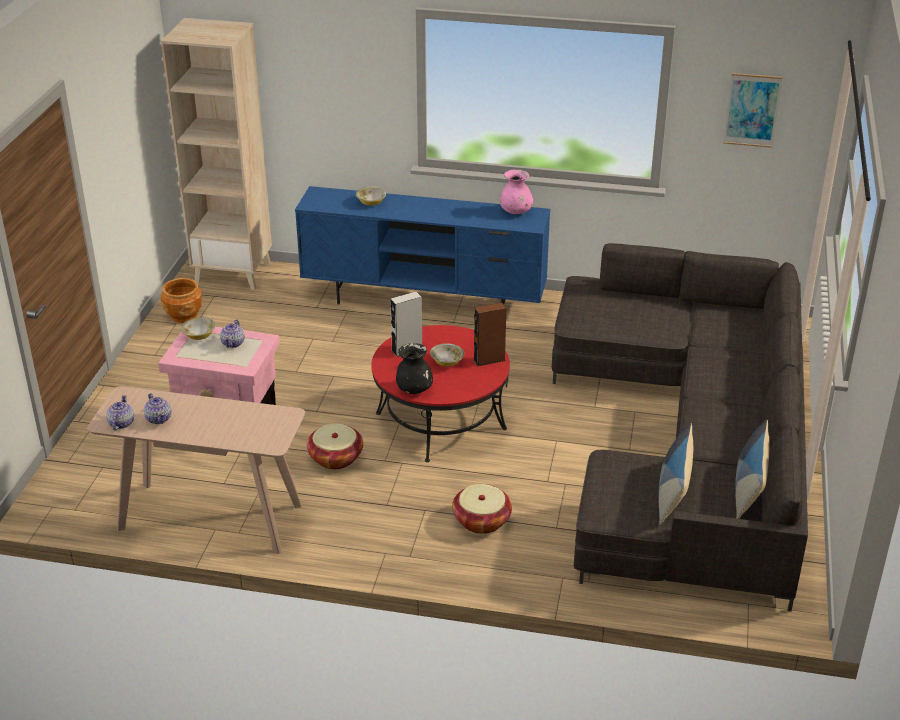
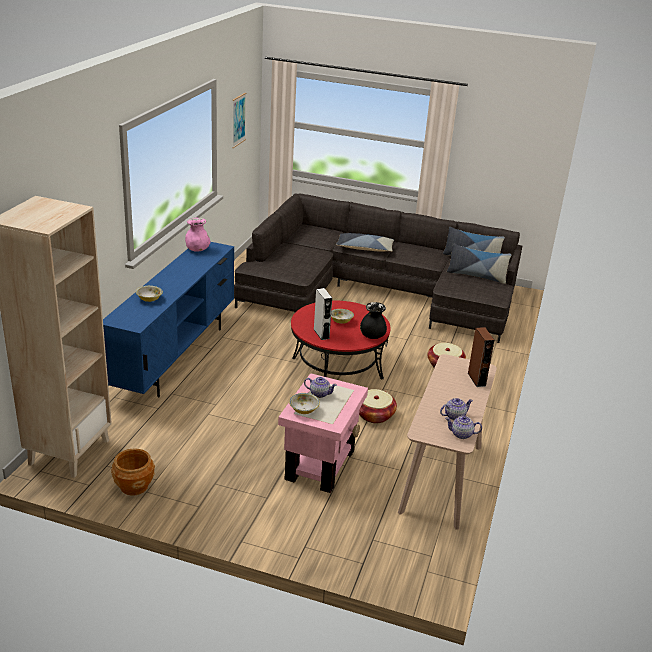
camera: 85 degrees left, 5 degrees down
(489, 360) = (341, 307): brown speaker -> brown speaker (476, 379)
(711, 372) = (364, 248): none -> pillow

